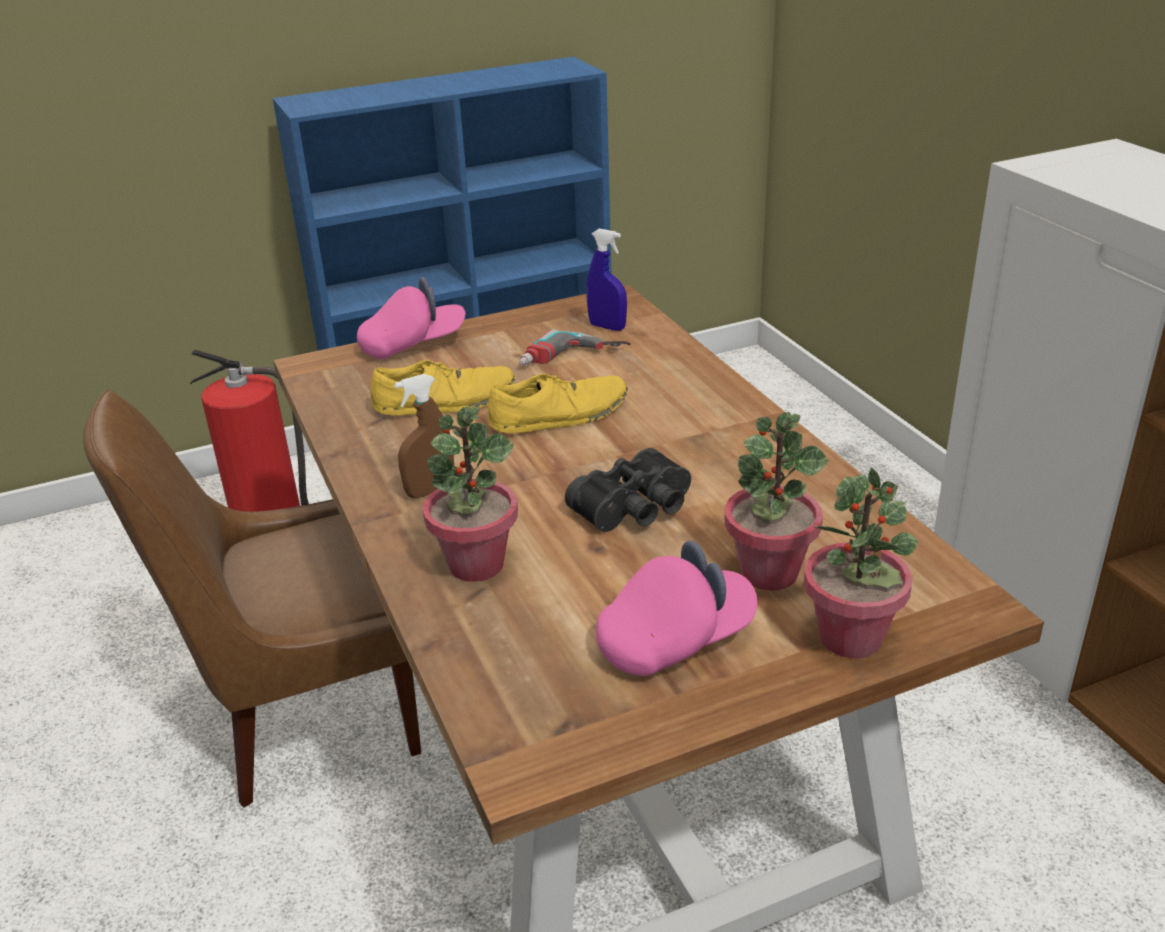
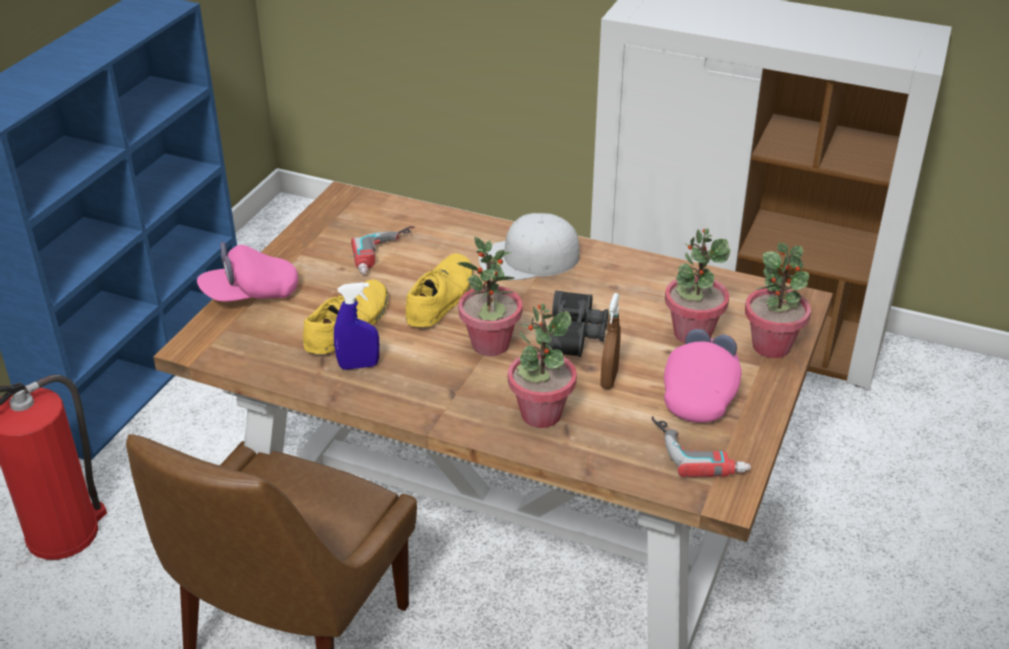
camera: 45 degrees left, 5 degrees up
(413, 345) = (250, 294): pink cap -> pink cap turned 135 degrees counterclockwise
(430, 491) = (440, 387): brown spray bottle -> brown spray bottle (609, 379)
(537, 477) = (490, 344): none -> potted plant
(575, 698) = (699, 450): none -> power drill
(607, 327) = (371, 220): blue spray bottle -> blue spray bottle (359, 365)
(703, 417) = (528, 259): none -> white cap

